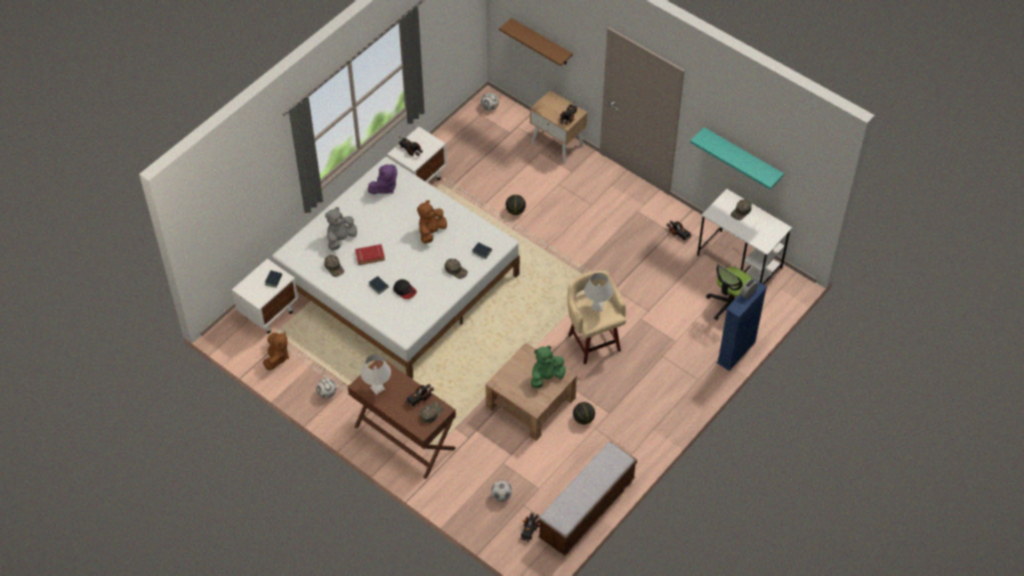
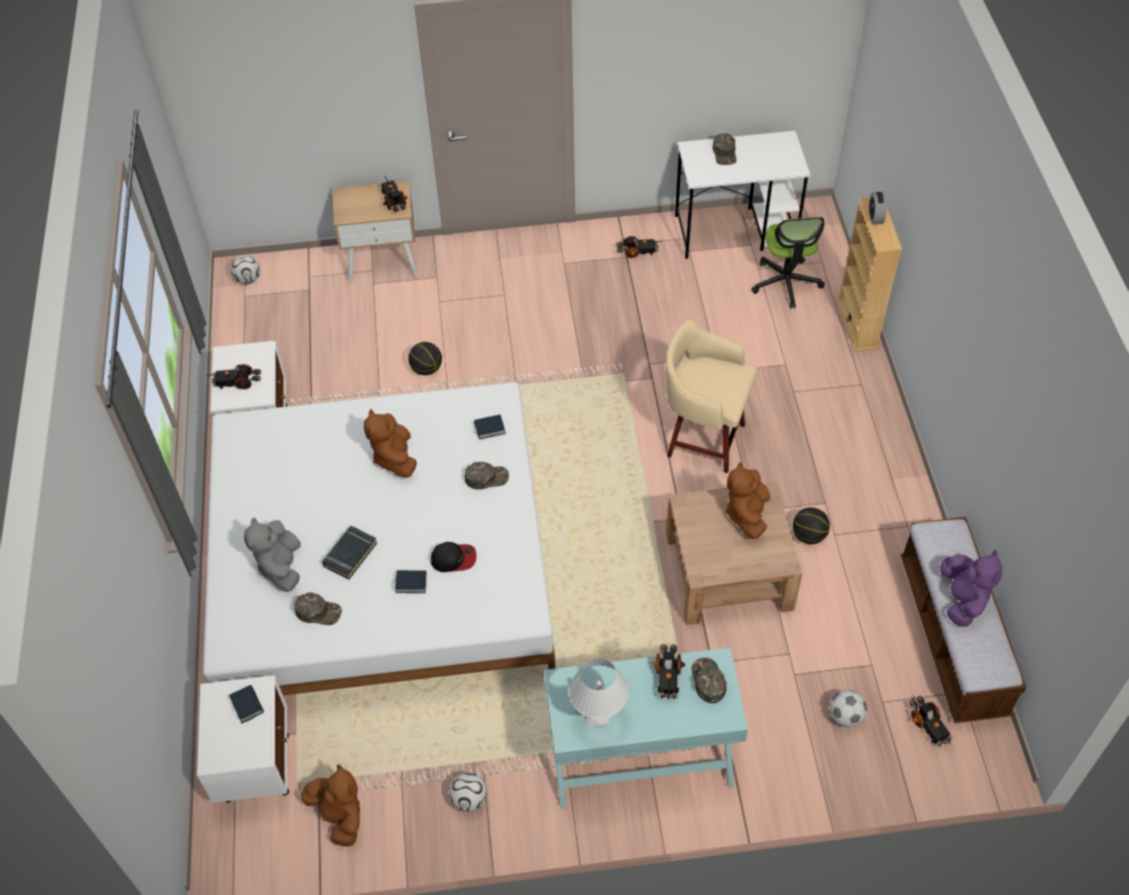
camera: 45 degrees left, 0 degrees up
(370, 255) = (350, 554): red book -> black book
(384, 187) = (261, 453): purple plush toy -> purple plush toy (962, 600)
(404, 437) = (640, 759): brown console table -> turquoise console table
(541, 42) = (294, 116): brown shelf -> none
(546, 377) = (747, 514): green plush toy -> brown plush toy
(597, 307) = (711, 377): white table lamp -> none
(736, 352) = (857, 323): blue bookcase -> beige bookcase
(742, 157) = (695, 72): turquoise shelf -> none

